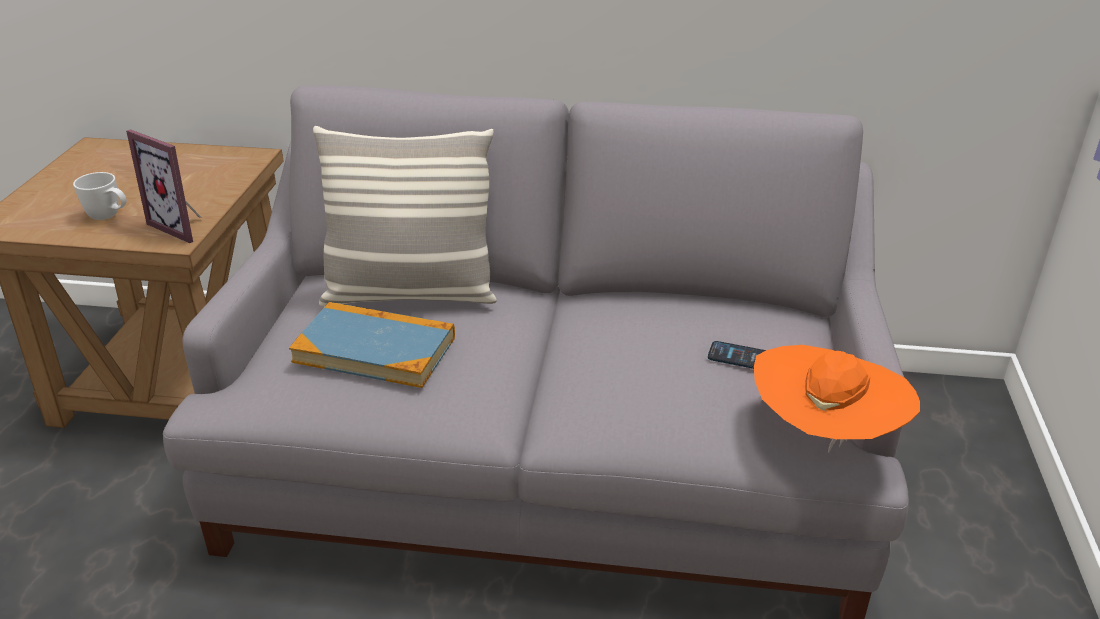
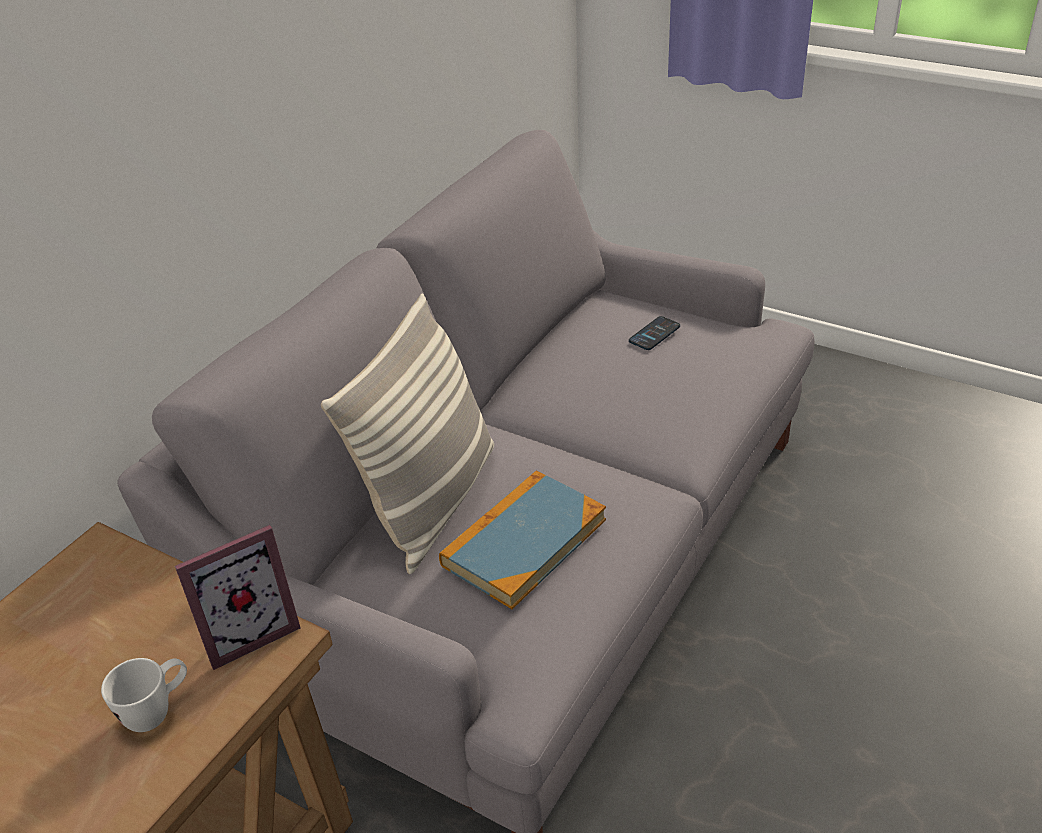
camera: 65 degrees left, 5 degrees up
(824, 436) = (756, 330): orange hat -> none

